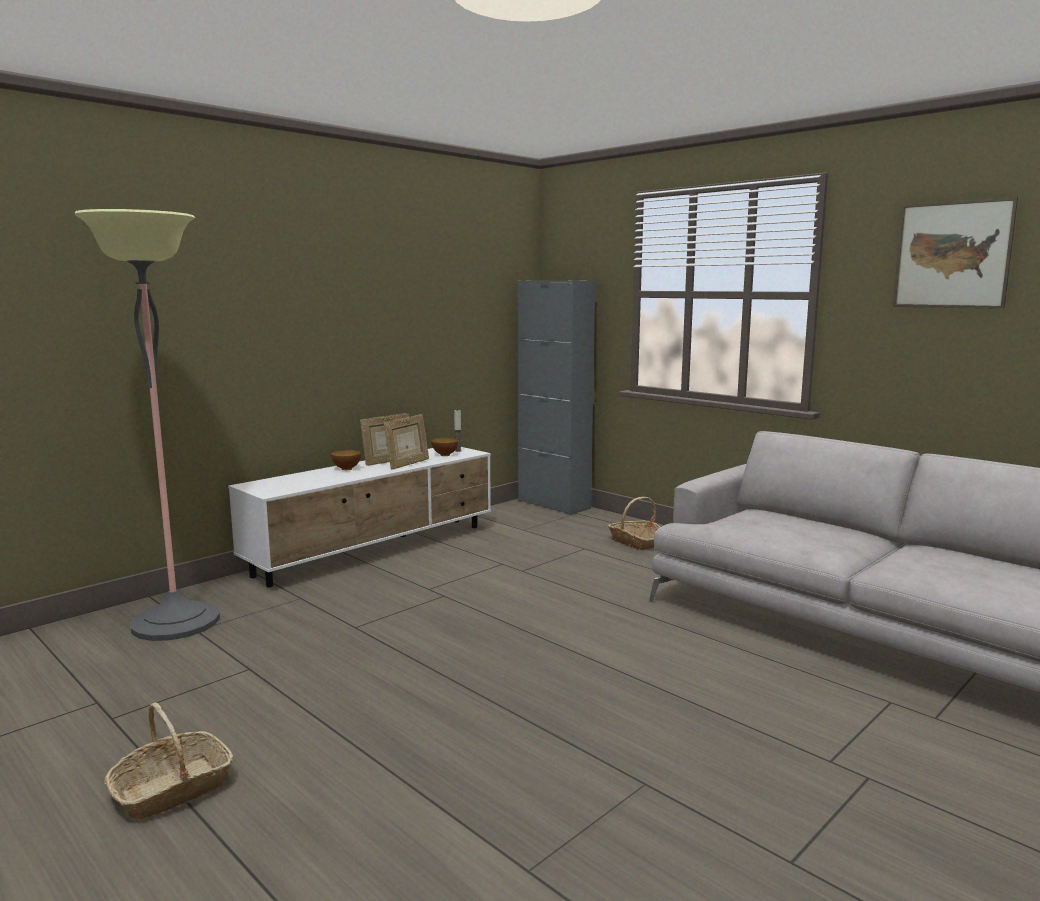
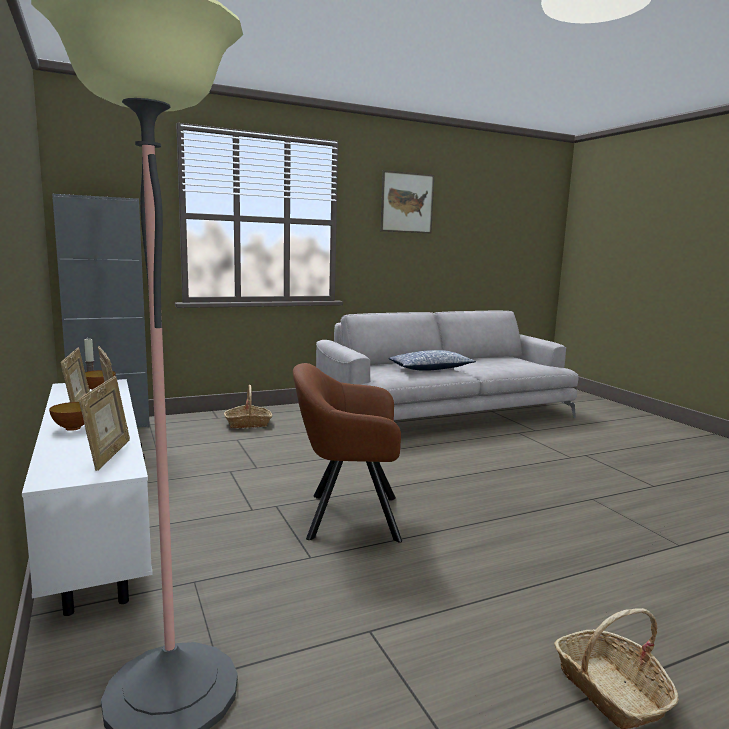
camera: 70 degrees left, 0 degrees up
(296, 485) = (108, 456): none -> picture frame
(445, 627) = (346, 516): none -> brown armchair
(808, 537) = (430, 369): none -> pillow

